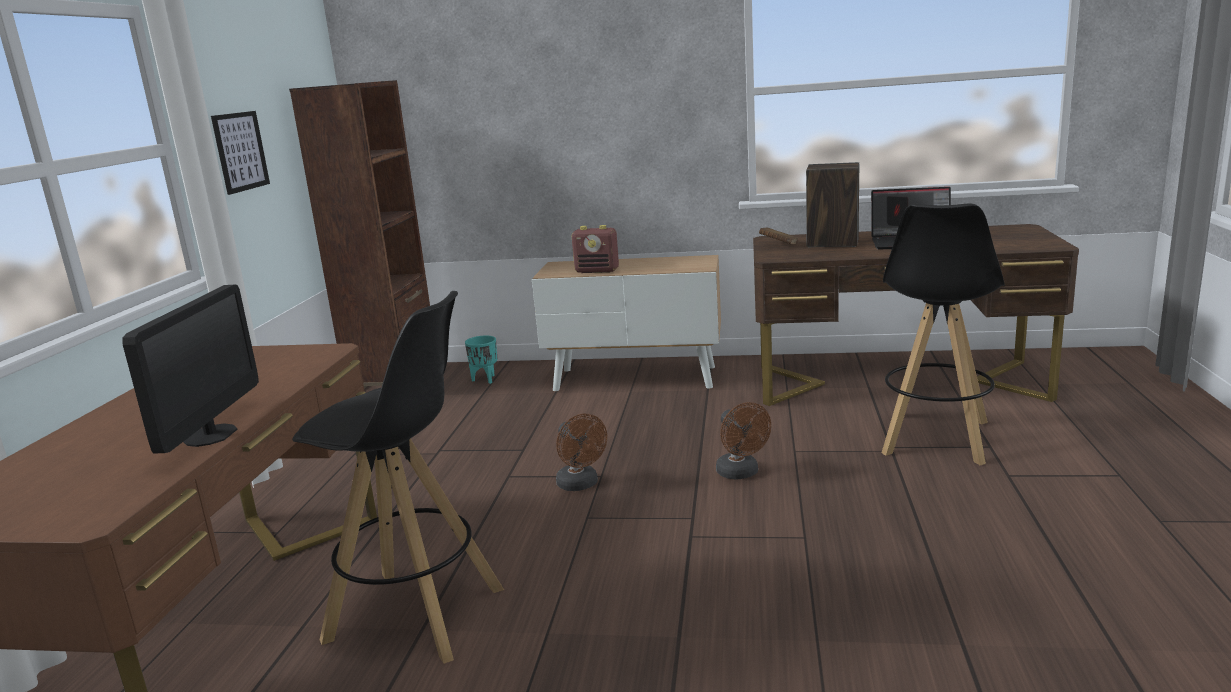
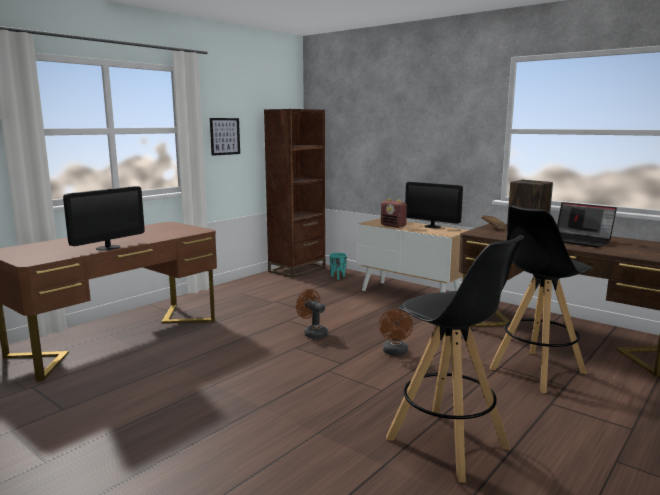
camera: 30 degrees right, 5 degrees down
(417, 615) = (180, 359): black stool -> black stool (448, 444)
(581, 485) = (313, 333): brown fan -> brown fan turned 135 degrees clockwise
(655, 260) = (432, 226): none -> monitor

